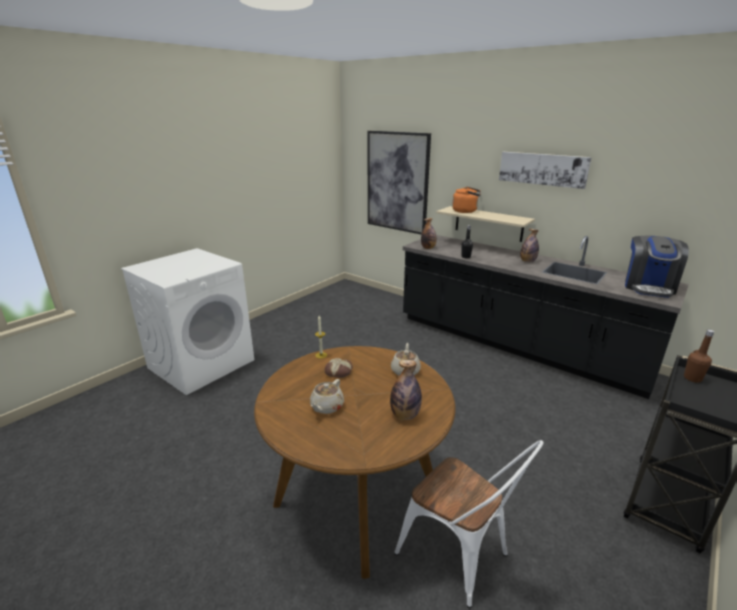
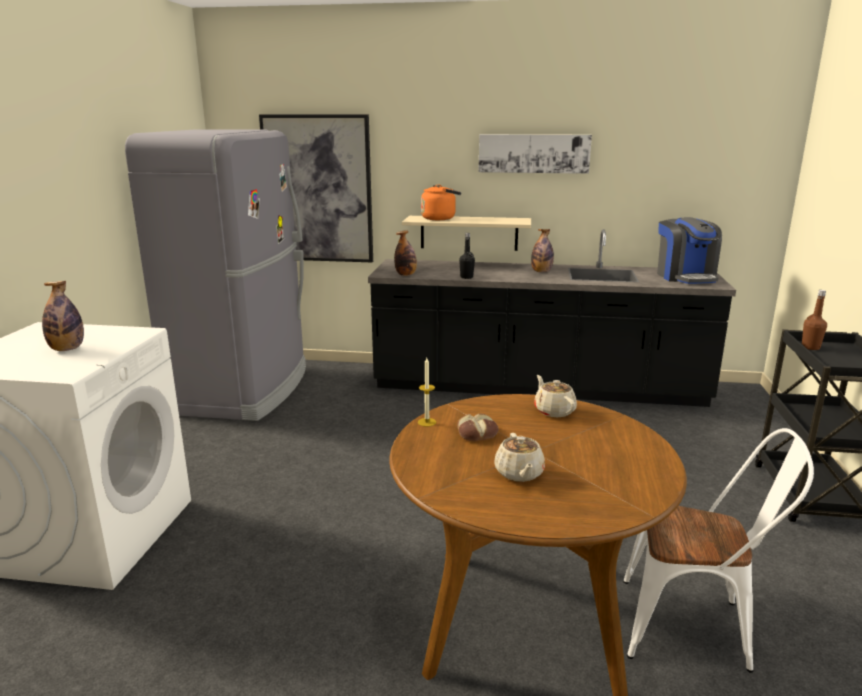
camera: 30 degrees left, 5 degrees down
(333, 301) = (244, 389): none -> grey fridge
(405, 415) = (618, 453): bottle -> bottle (67, 349)

